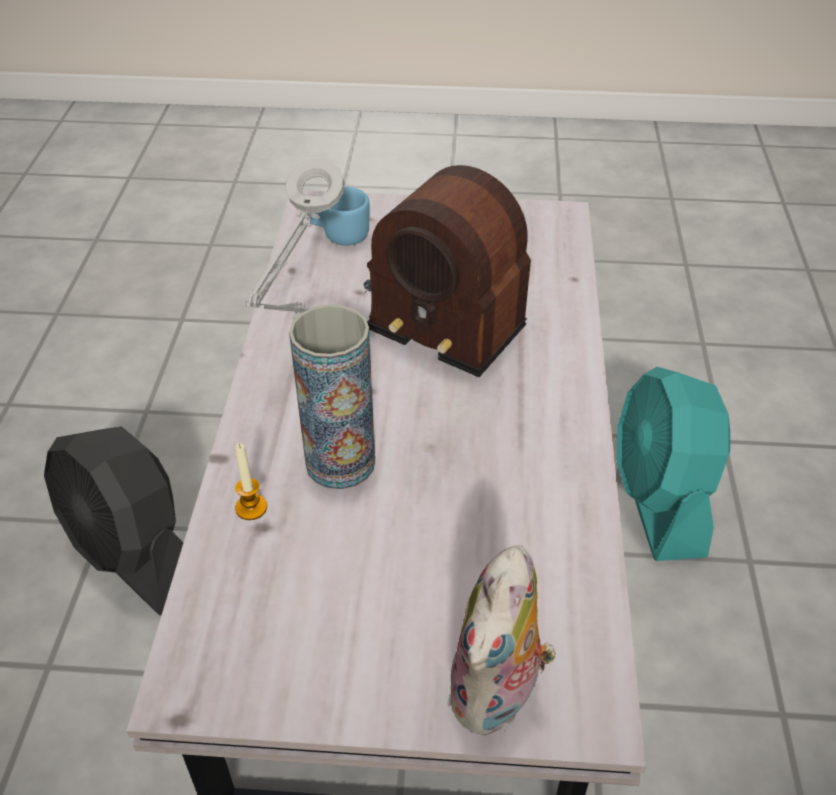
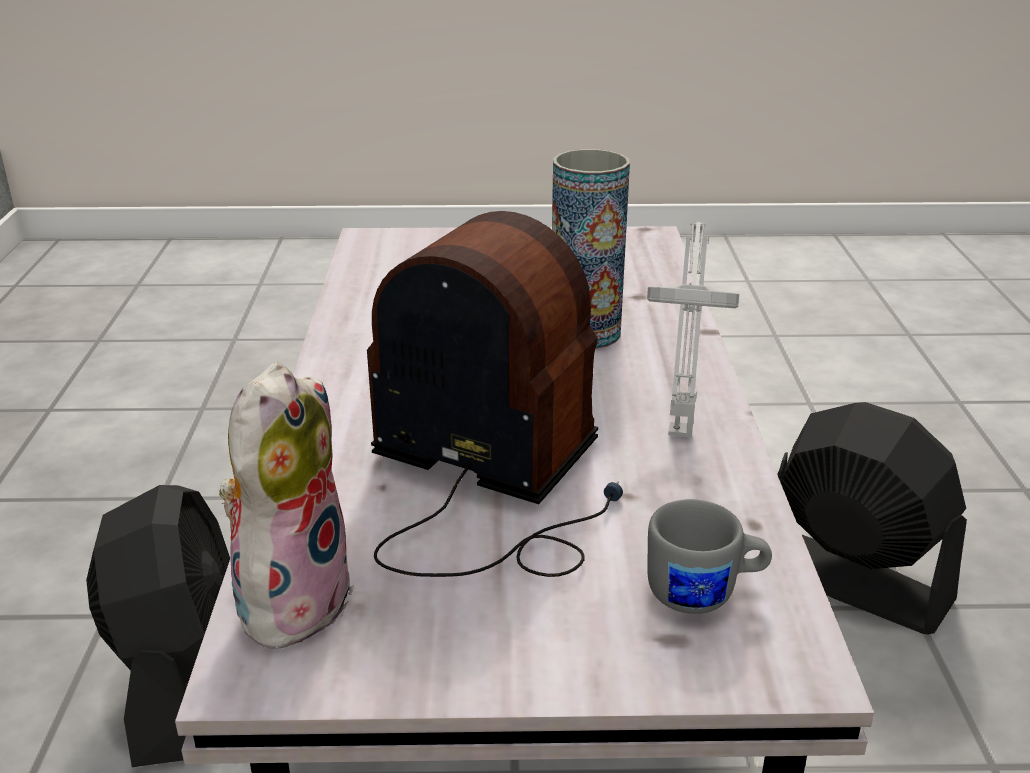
camera: 175 degrees right, 15 degrees down
(251, 508) = (655, 305): candle -> none
(339, 235) = (704, 594): blue mug -> grey mug
(497, 696) = (434, 241): plush toy -> plush toy (292, 598)
(659, 499) = (184, 680): turquoise fan -> black fan

